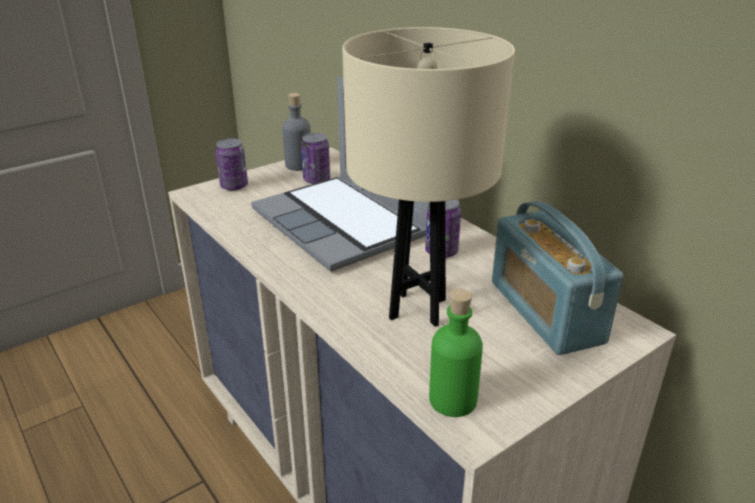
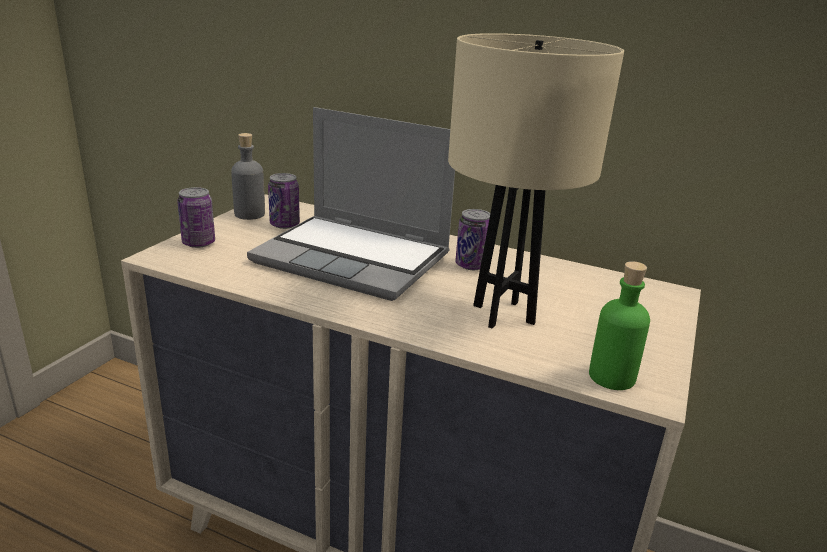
camera: 30 degrees left, 5 degrees down
(545, 311) = (601, 293): radio -> none

